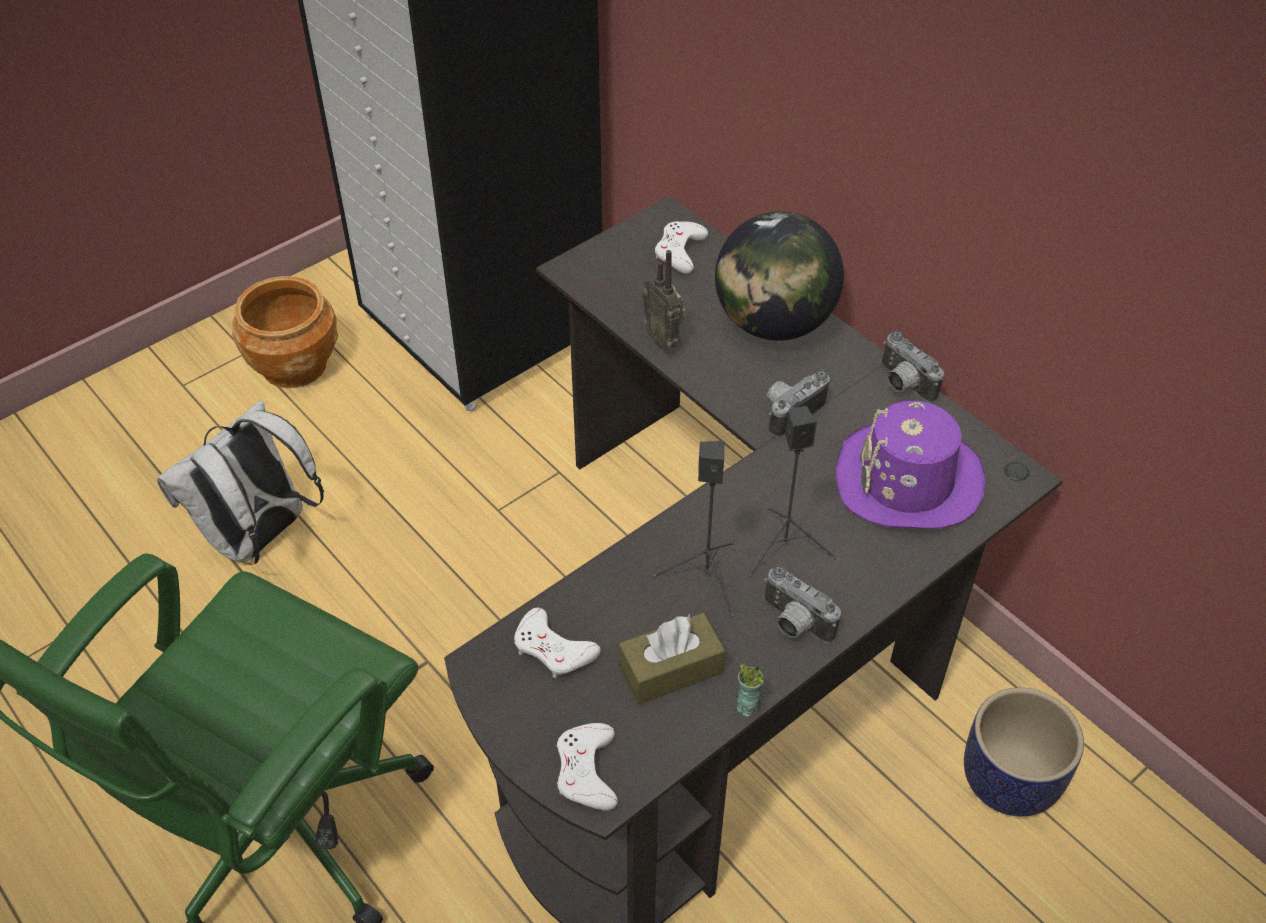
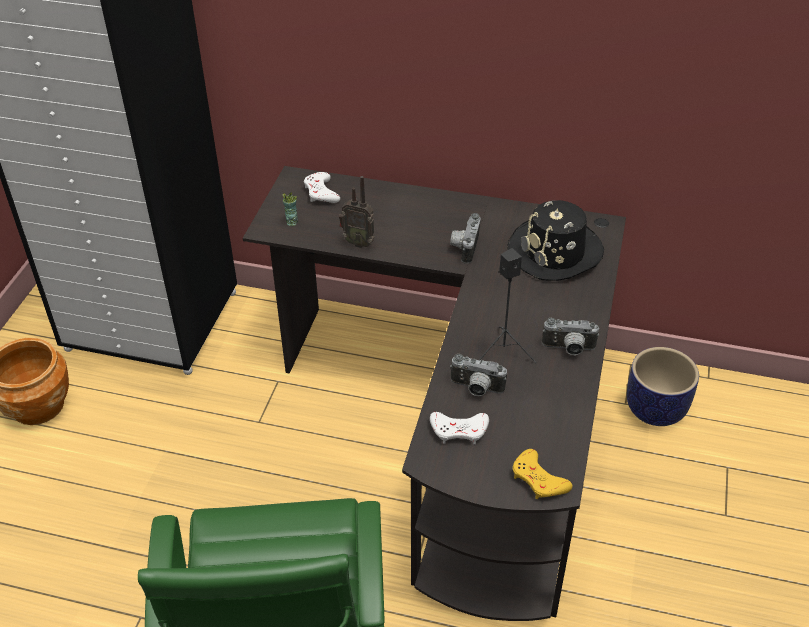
camera: 35 degrees left, 5 degrees down
(260, 538) = (111, 522): white backpack -> none
(587, 771) = (538, 479): white game controller -> yellow game controller
(671, 669) = (530, 405): brown tissue box -> none
(747, 706) = (585, 401): cup -> cup (291, 222)
(774, 323) = (411, 207): globe -> none
(786, 547) = (528, 314): black speaker -> none
(902, 384) = (507, 207): camera -> camera (476, 389)
(908, 480) = (555, 252): purple hat -> black hat

